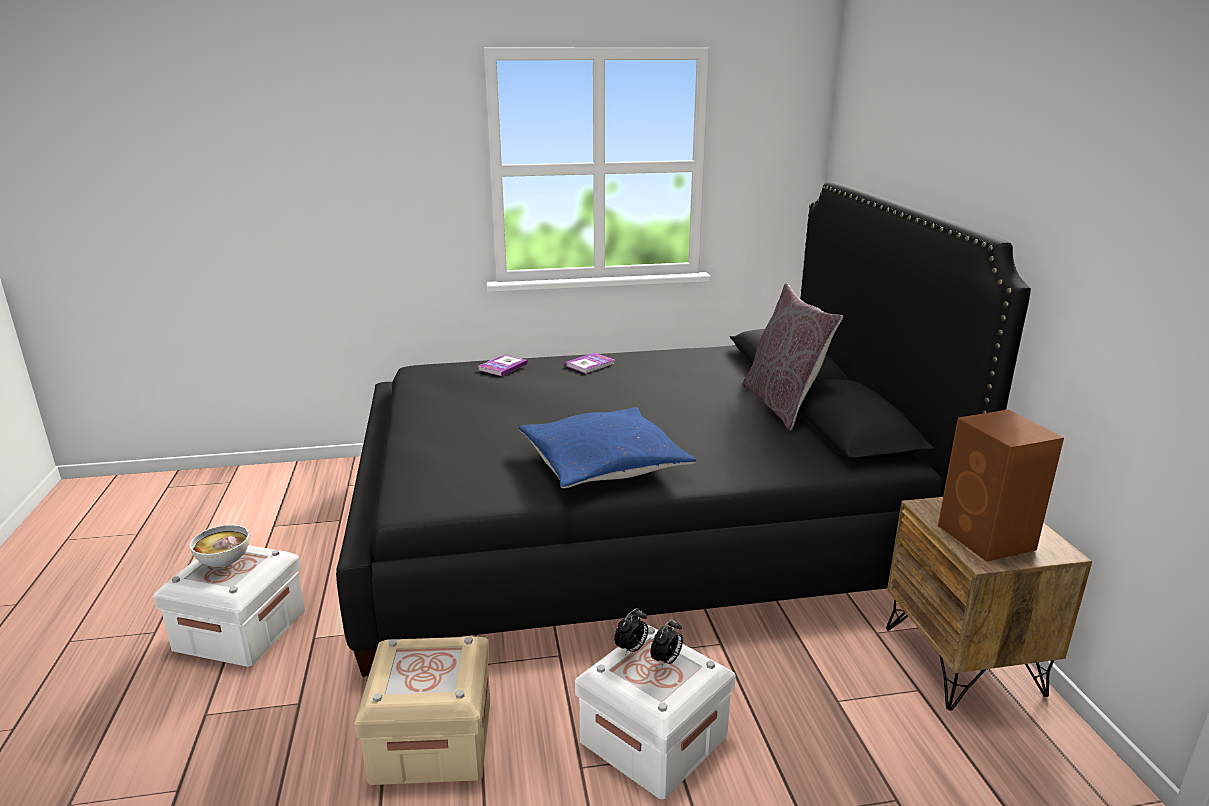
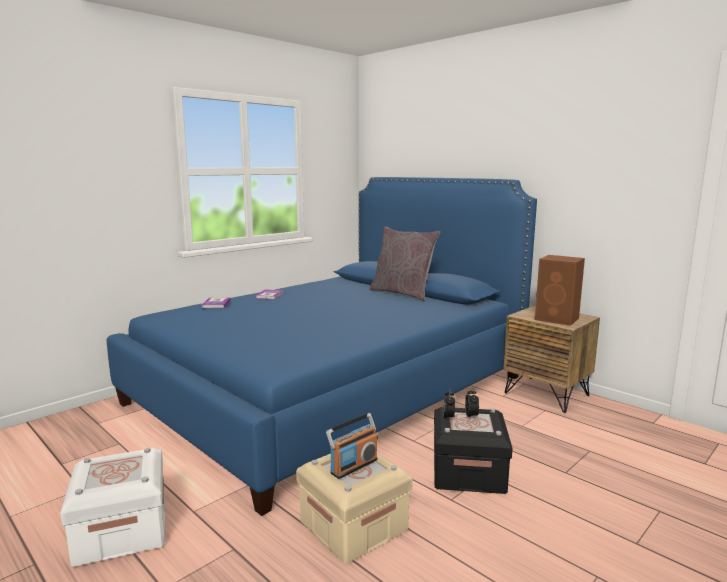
camera: 35 degrees left, 10 degrees down
(224, 562) = (108, 469): bowl -> none
(424, 669) = (353, 466): none -> radio
(603, 462) = (357, 329): blue pillow -> none
(633, 525) = (332, 389): black bed -> blue bed
(653, 739) = (468, 472): white storage box -> black storage box

